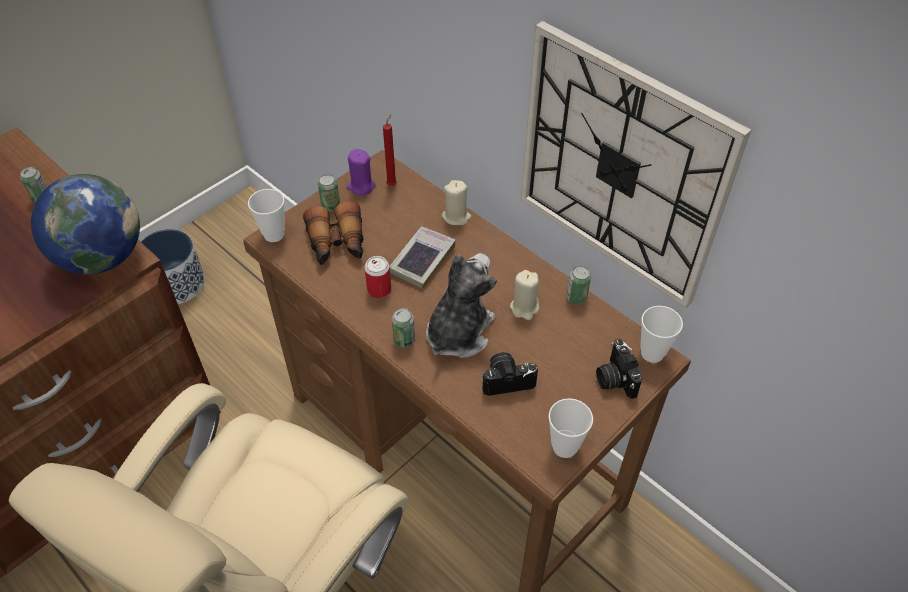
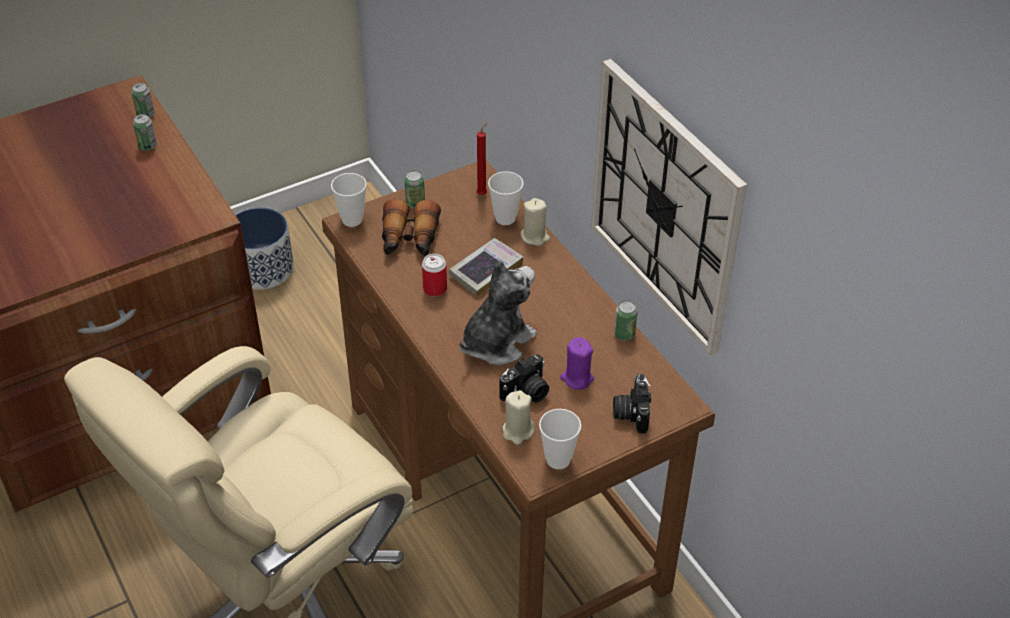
camera: 15 degrees right, 5 degrees down
(102, 257) = (188, 210): globe -> none
(361, 186) = (451, 190): purple candle -> purple candle (577, 378)
(404, 340) = (442, 338): can -> can (146, 115)
(507, 380) = (526, 392): camera -> camera turned 135 degrees clockwise
(524, 308) = (569, 333): beige candle -> beige candle (518, 431)
(652, 353) = (678, 399): cup -> cup (505, 218)

